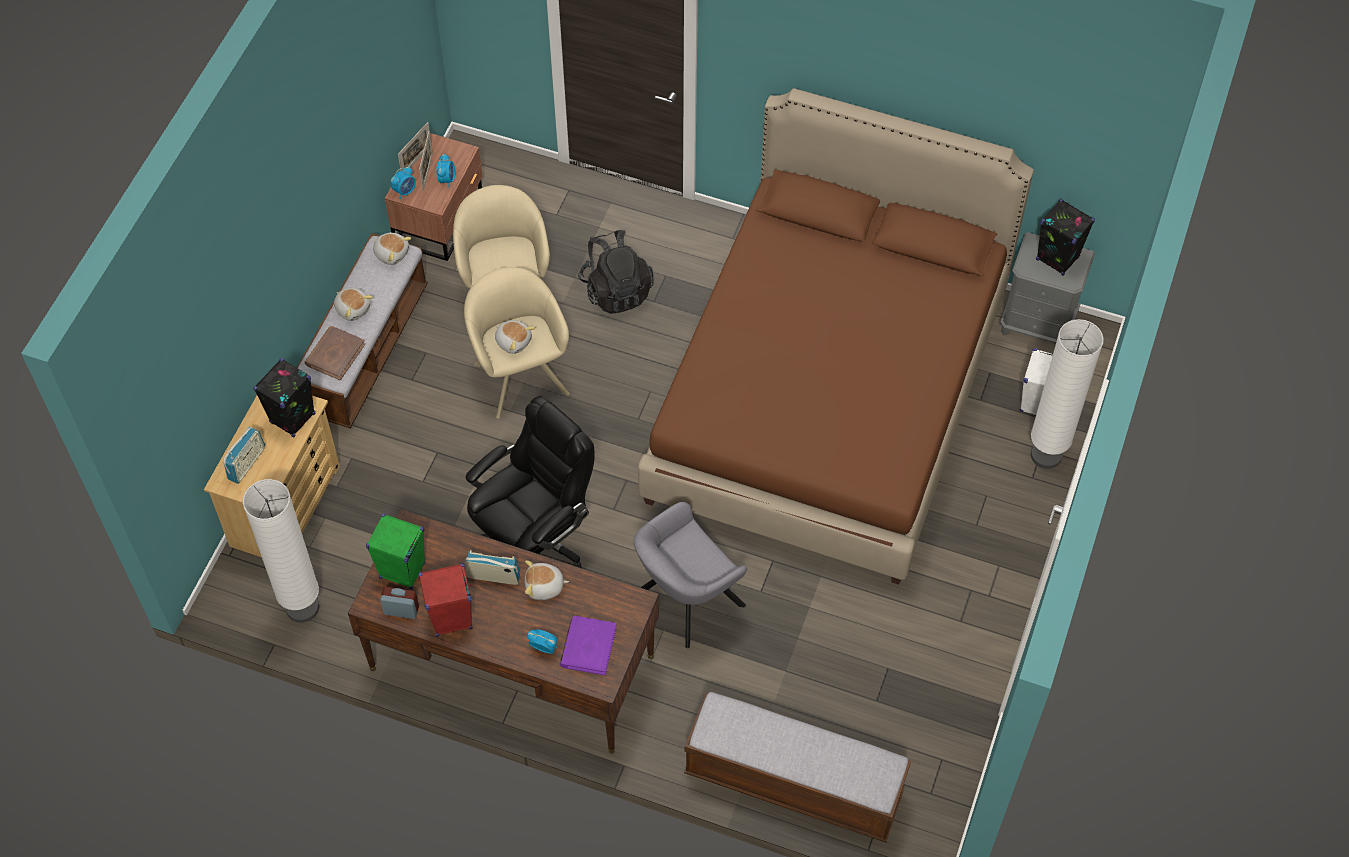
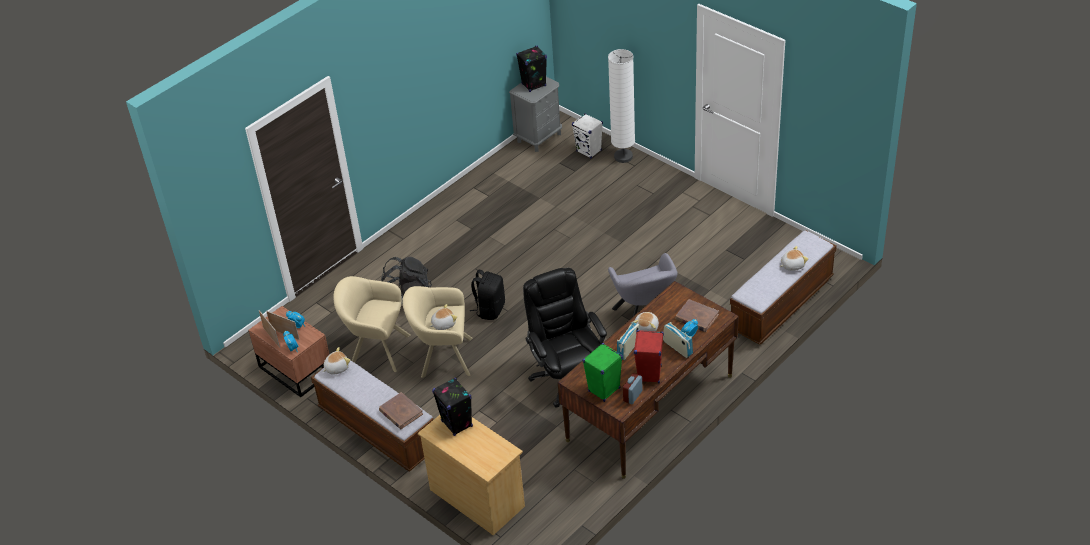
camera: 65 degrees left, 15 degrees down
(247, 463) = (479, 454): radio -> radio (677, 347)
(302, 607) = (561, 504): white floor lamp -> none
(353, 308) = (369, 396): plush toy -> plush toy (792, 265)
(588, 647) = (696, 317): purple book -> brown book
(632, 396) = (490, 309): none -> black backpack
(828, 395) = (538, 228): brown bed -> none

